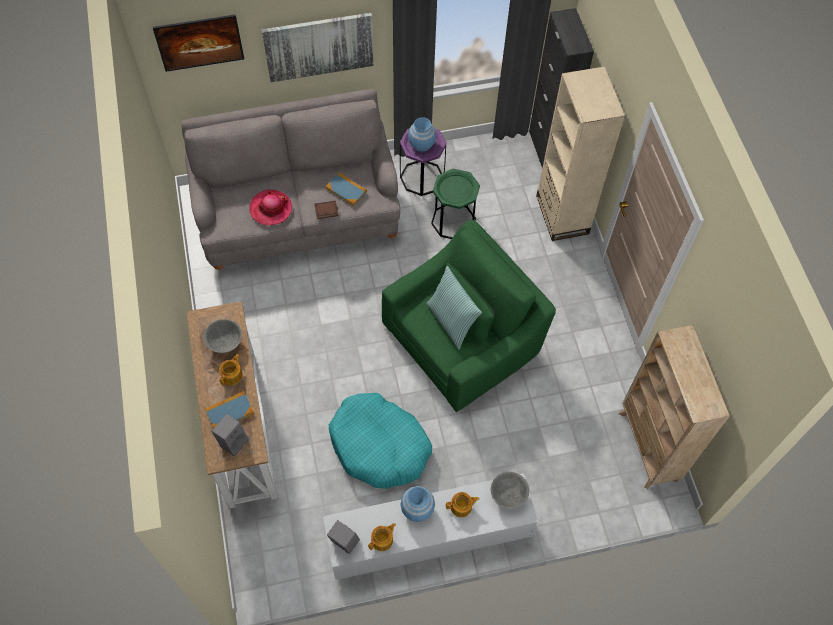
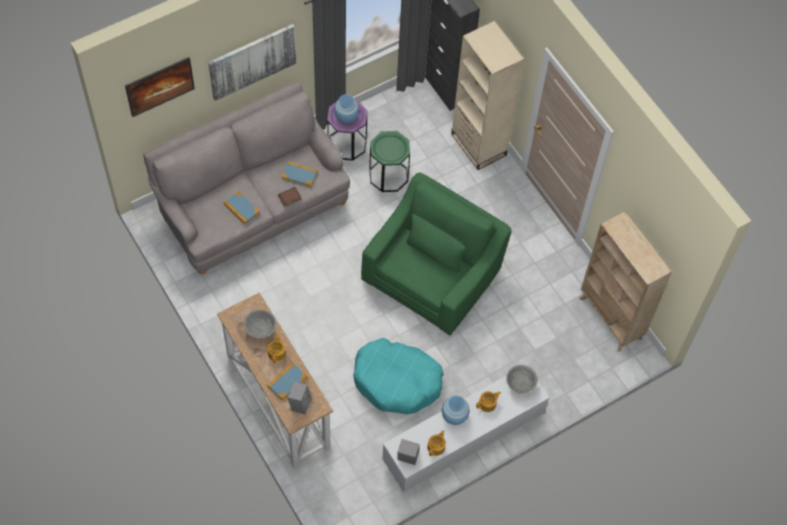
camera: 20 degrees left, 0 degrees up
(271, 209) = (241, 208): hat -> book
(451, 321) = (427, 261): pillow -> none

